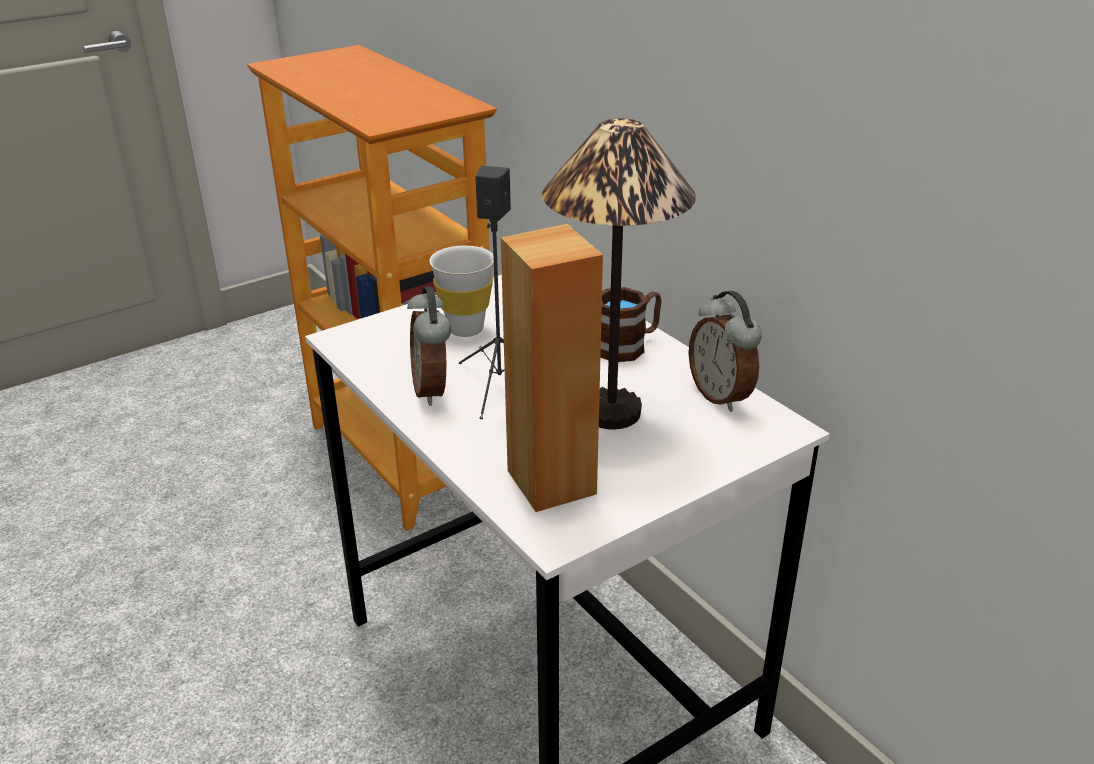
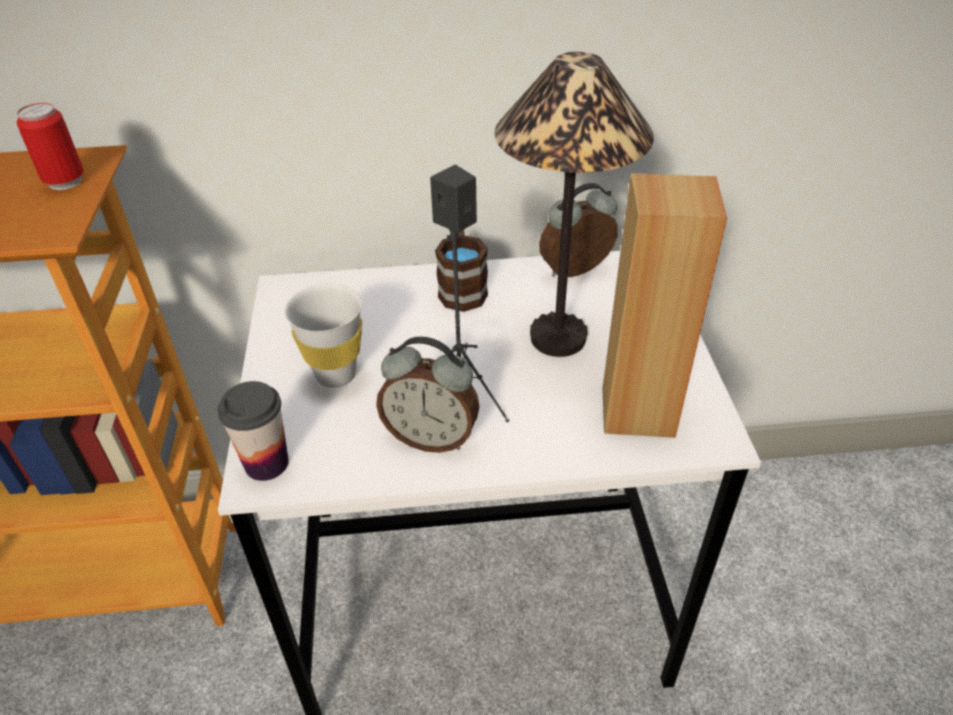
camera: 60 degrees left, 10 degrees up
(356, 336) = (266, 463): none -> cup
(432, 110) = (65, 182): none -> can
(721, 396) = (577, 273): alarm clock -> alarm clock turned 150 degrees clockwise

